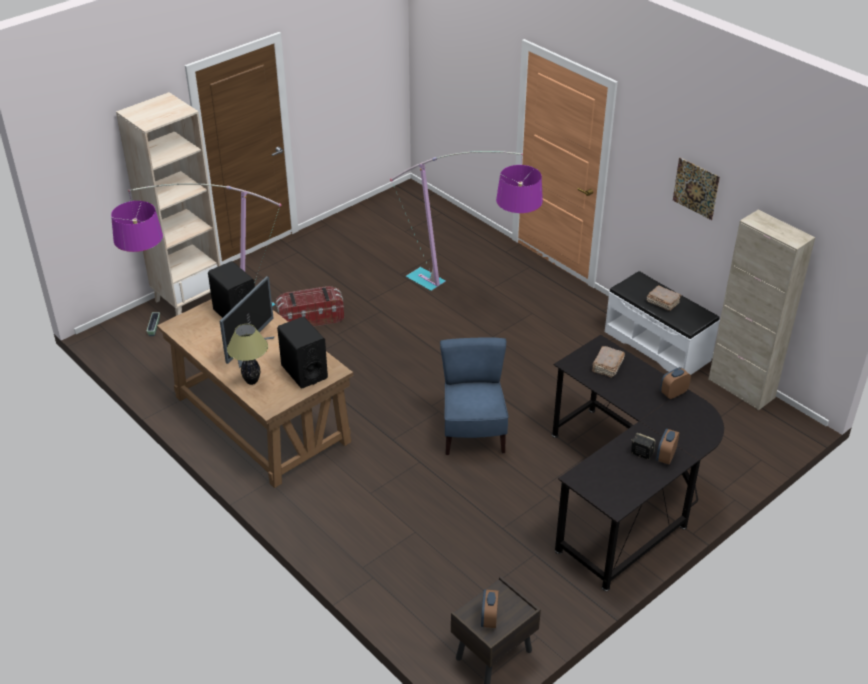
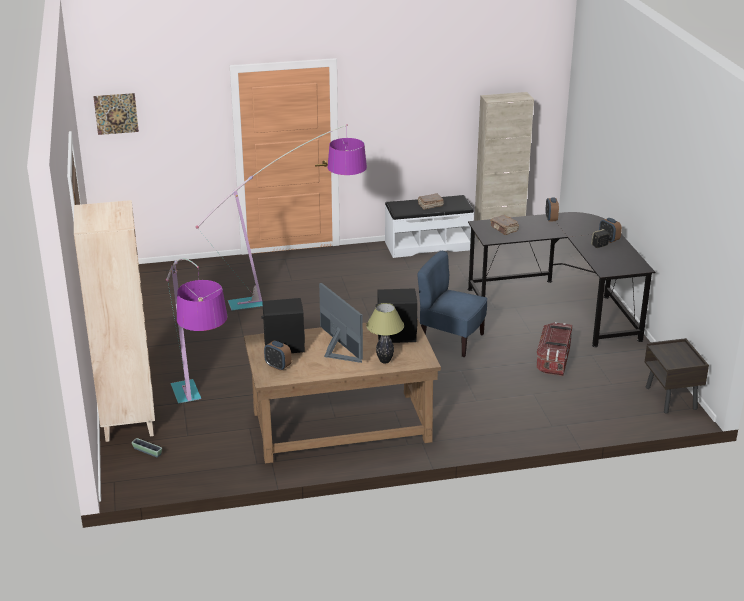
camera: 60 degrees left, 10 degrees down
(310, 318) = (234, 368): storage box -> storage box (553, 360)
(489, 619) = (681, 359): alarm clock -> alarm clock (278, 366)
(696, 188) = (424, 107): picture -> picture (116, 113)

